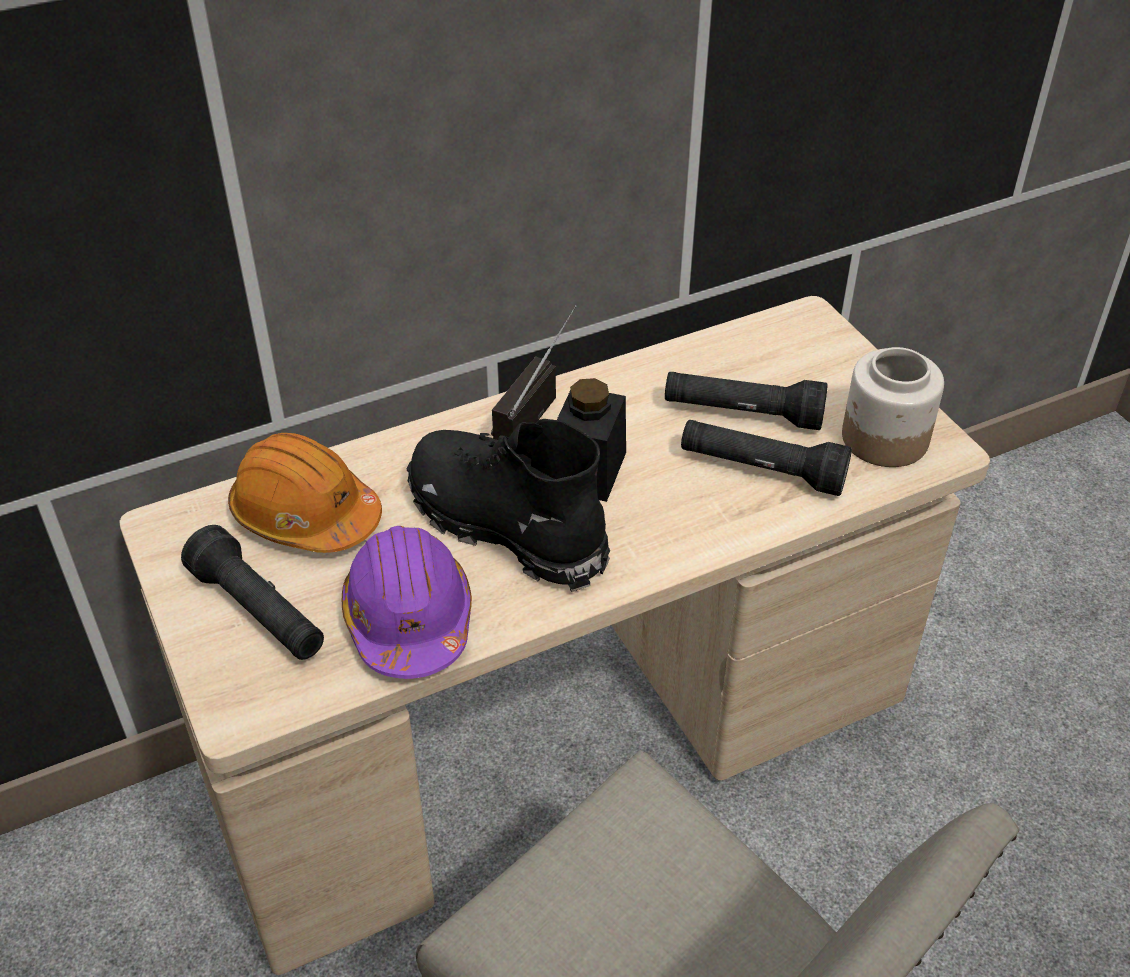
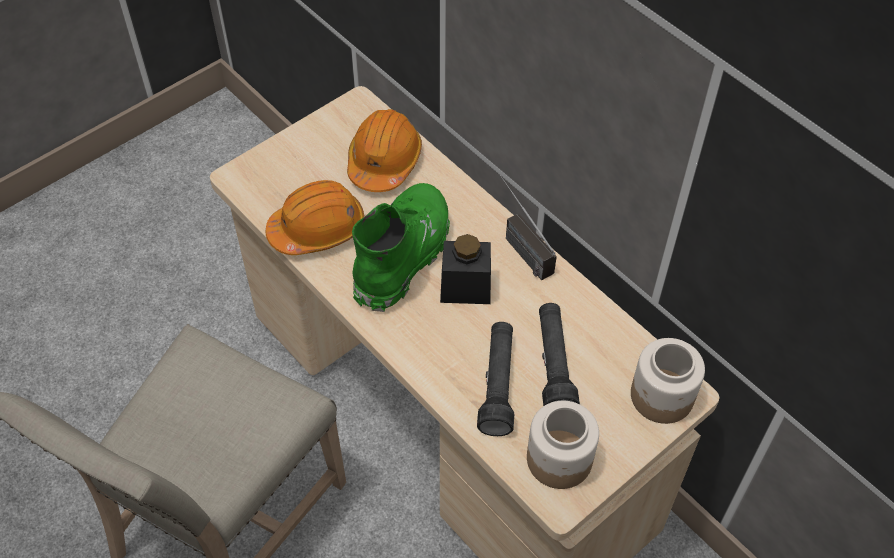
camera: 75 degrees right, 10 degrees up
(259, 612) = (306, 164): black flashlight -> none
(409, 619) = (317, 229): purple hard hat -> orange hard hat
(506, 526) = (403, 256): black boot -> green boot
(534, 406) = (518, 245): radio -> radio turned 135 degrees counterclockwise
(809, 337) = (661, 397): none -> jar

